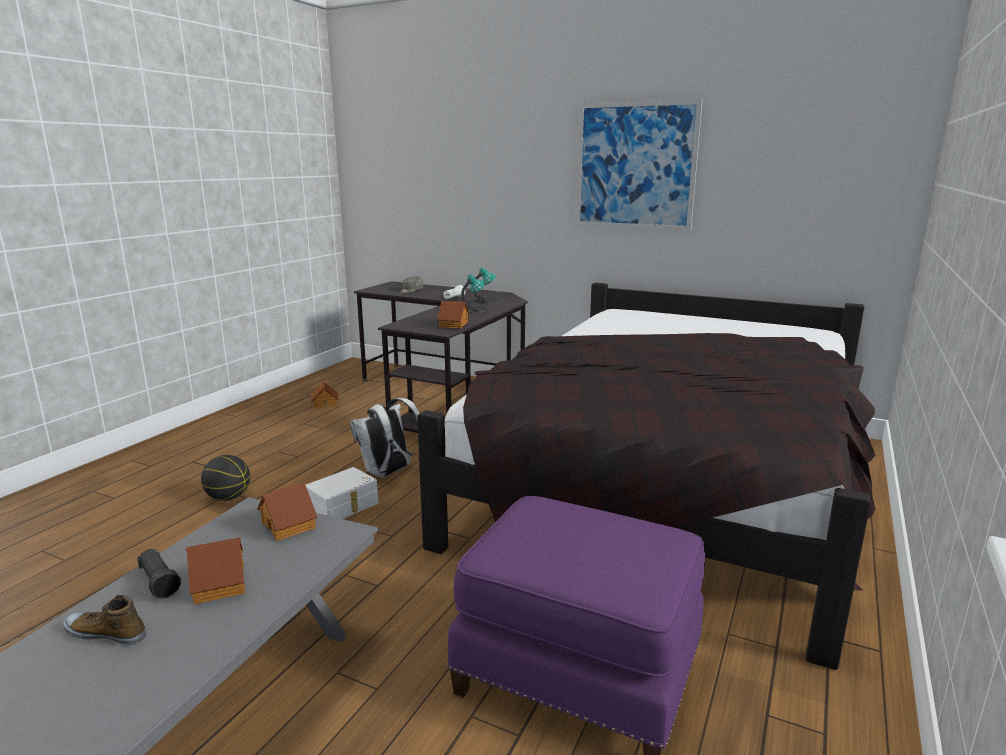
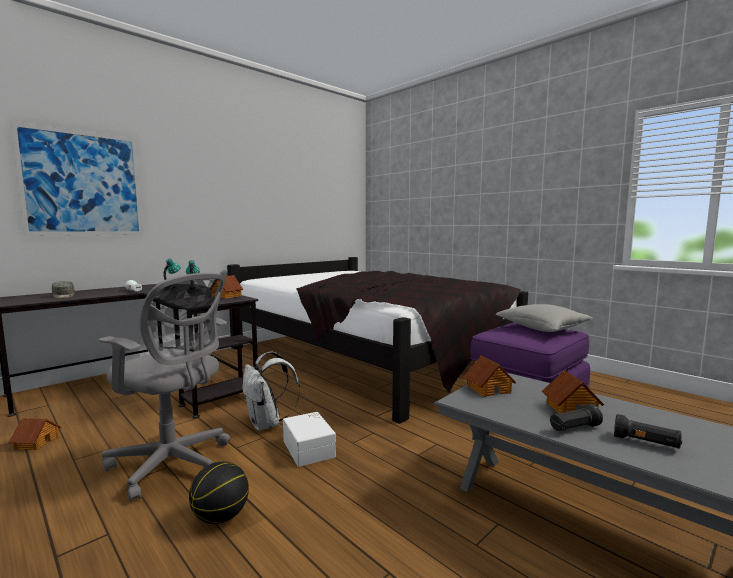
camera: 70 degrees left, 10 degrees down
(106, 633) = (646, 443): shoe -> black flashlight
(301, 457) = (174, 464): none -> grey office chair
(613, 555) = (542, 329): none -> grey pillow
(635, 166) = (244, 185): picture -> picture (83, 184)

